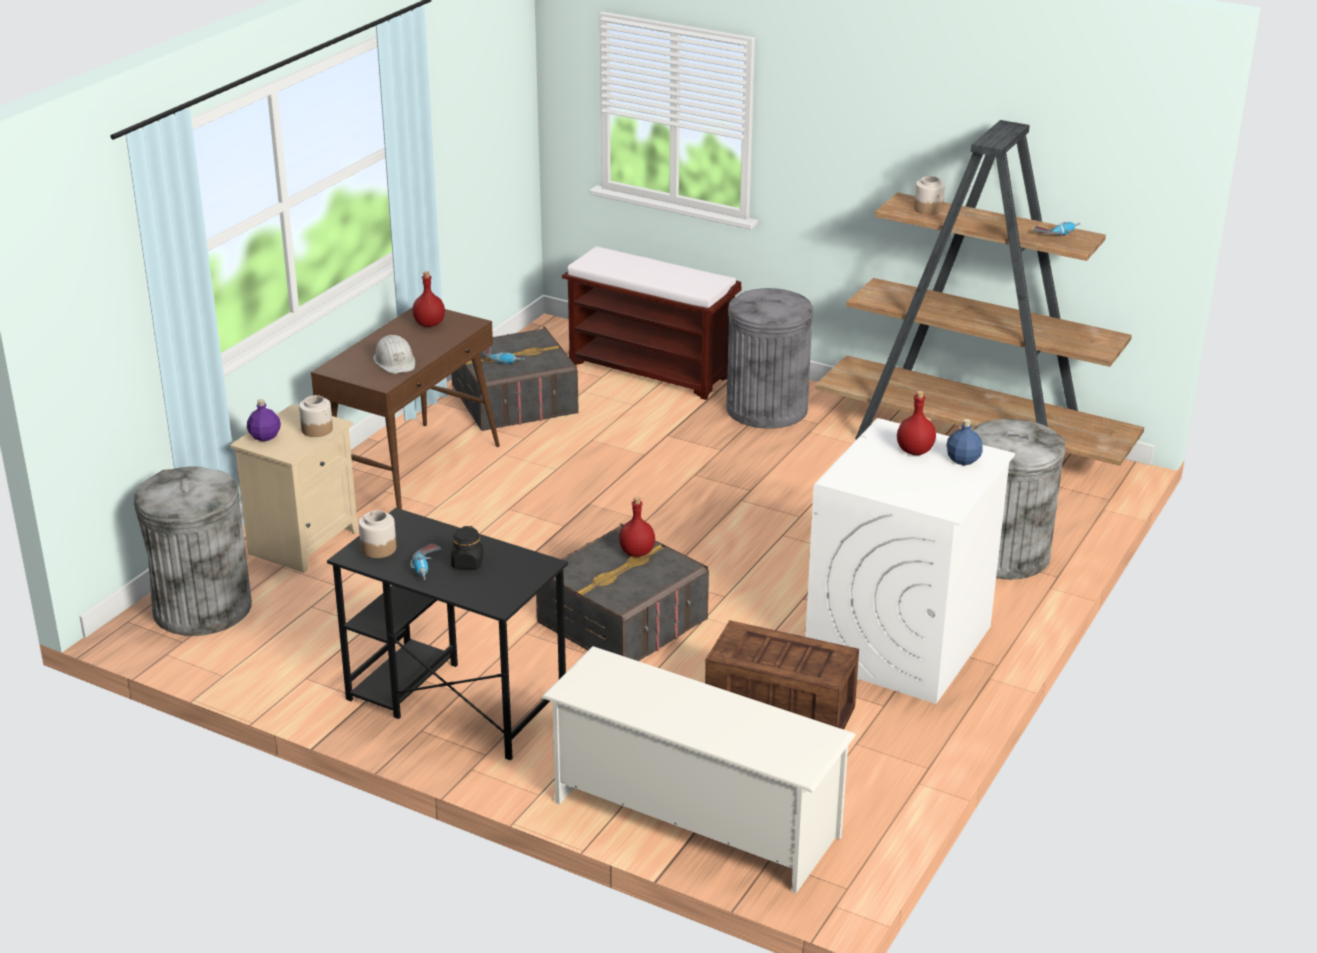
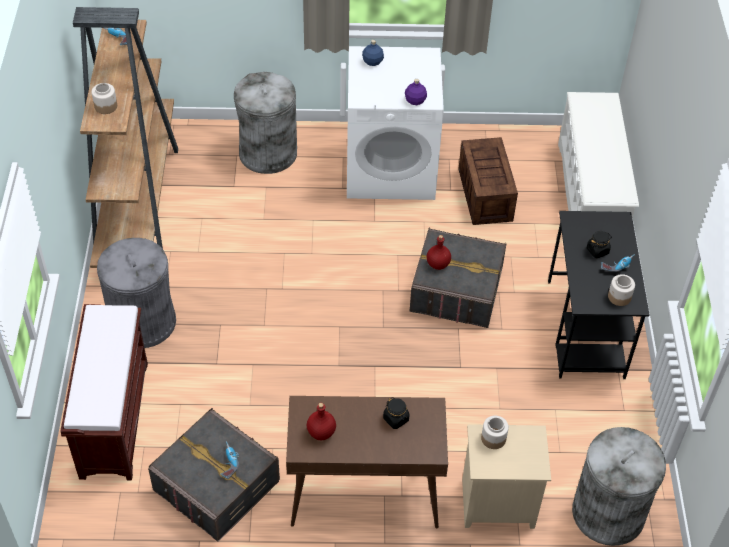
camera: 120 degrees left, 20 degrees up
(265, 437) = (526, 464): purple bottle -> purple bottle (415, 100)
(395, 361) = (396, 419): white hard hat -> black jar
(915, 451) = (377, 81): red bottle -> none

